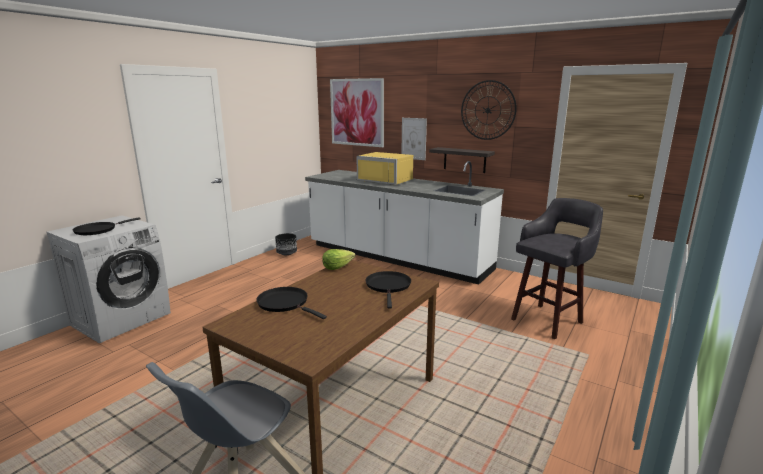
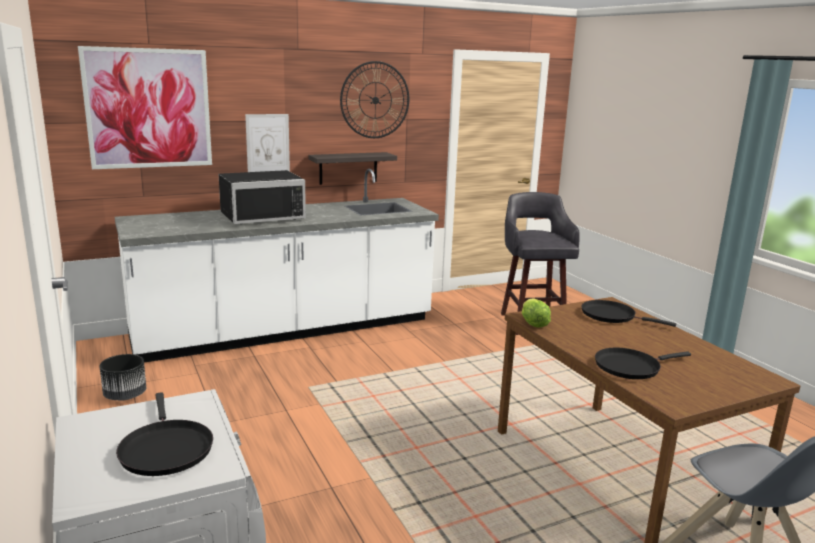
camera: 60 degrees left, 0 degrees up
(387, 180) = (261, 216): yellow microwave -> black microwave

